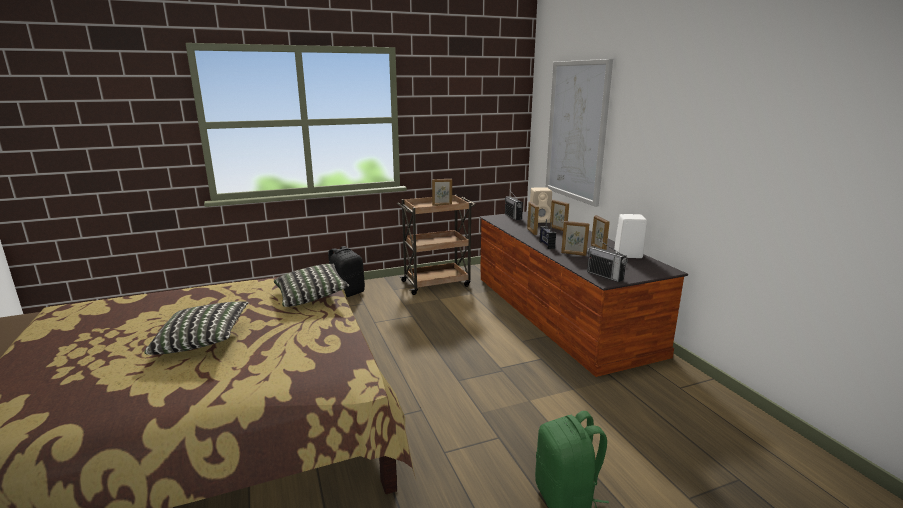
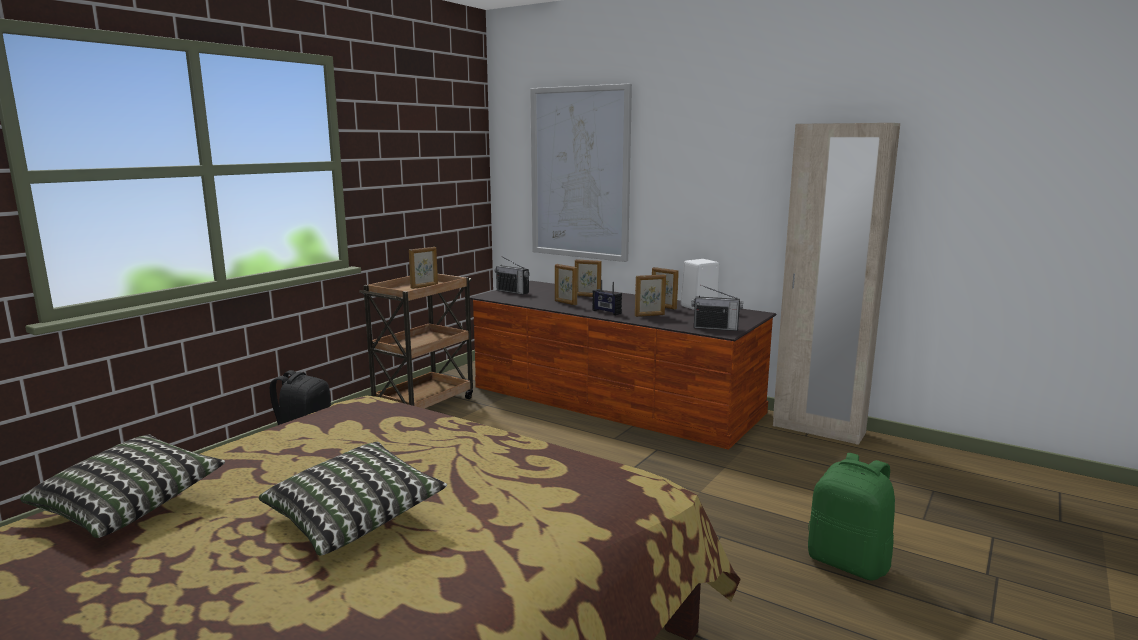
camera: 35 degrees left, 5 degrees down
(311, 296) = (410, 426): pillow -> pillow (130, 506)
(540, 220) = (551, 291): beige speaker -> none
(700, 387) = (818, 430): none -> beige wardrobe

